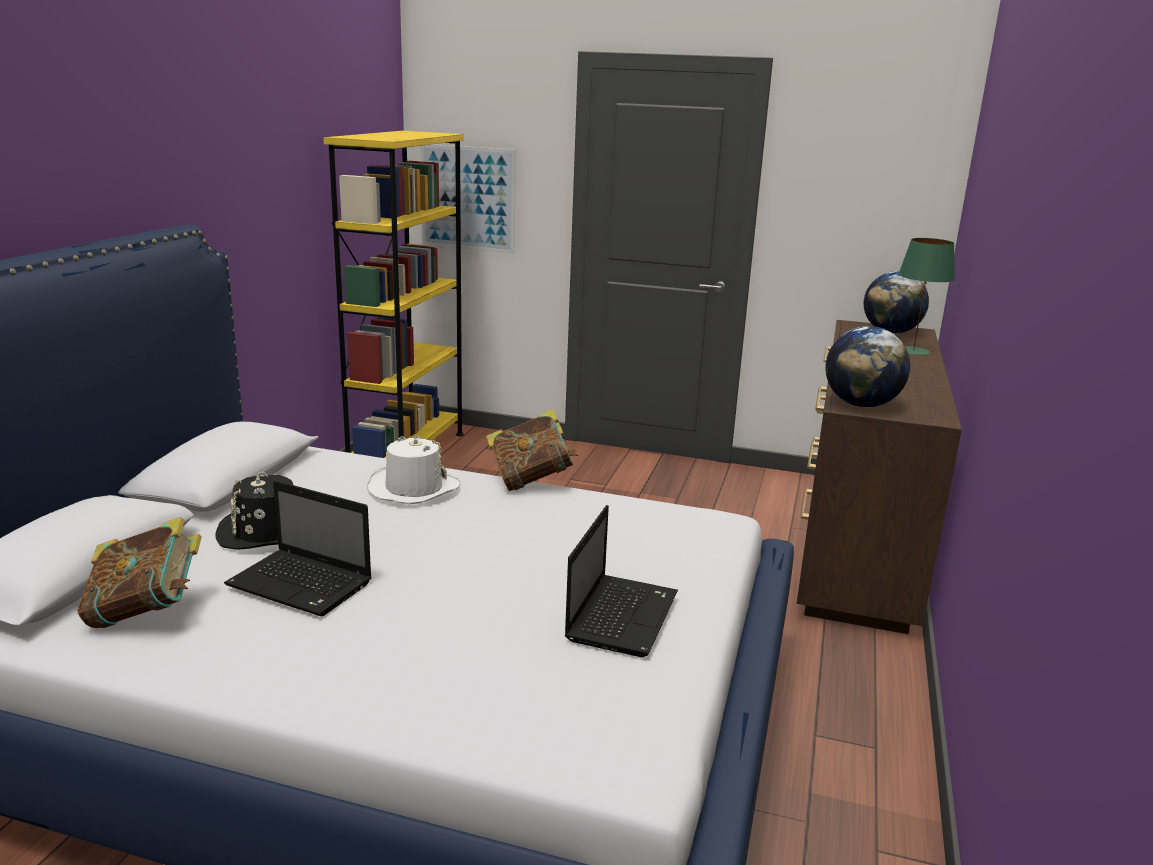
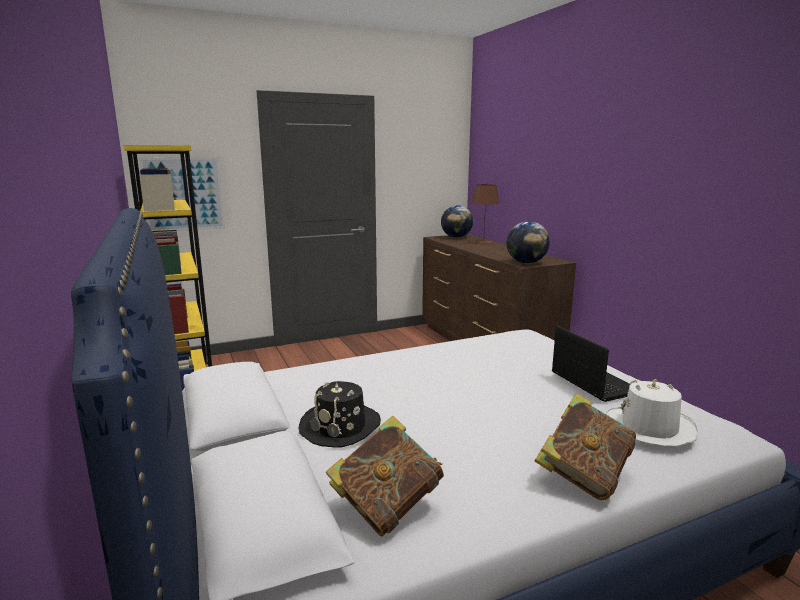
camera: 40 degrees left, 5 degrees down
(302, 585) = (437, 442): laptop -> none
(413, 488) = (367, 371): white hat -> white hat (649, 427)
(531, 480) = (414, 346): book -> book (583, 476)
(913, 351) = (483, 242): green table lamp -> brown table lamp

